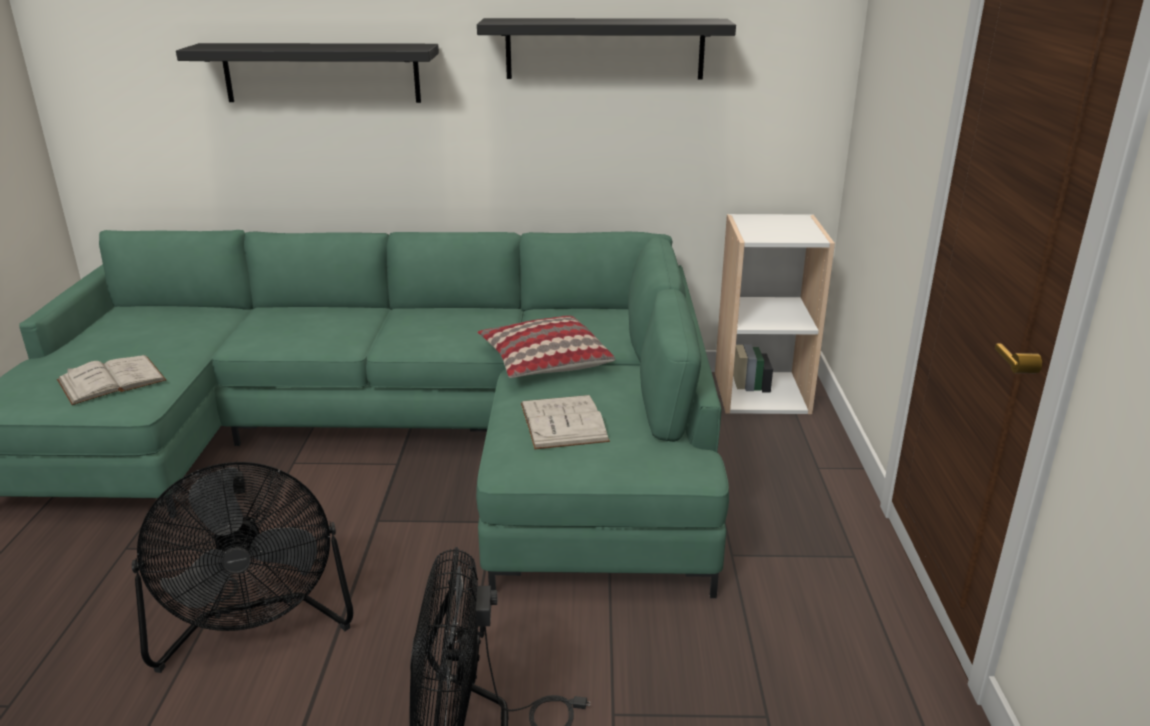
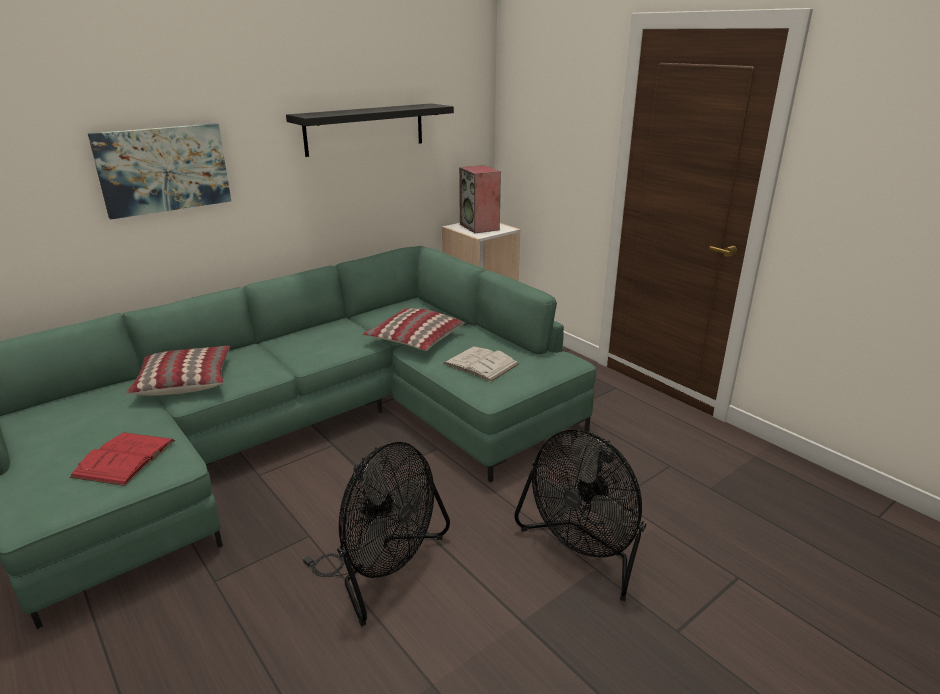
camera: 40 degrees left, 0 degrees up
(111, 380) = (124, 458): white book -> red book
(267, 324) = (184, 380): none -> pillow
(321, 73) = (163, 169): black shelf -> picture
(778, 226) = (480, 227): none -> speaker

